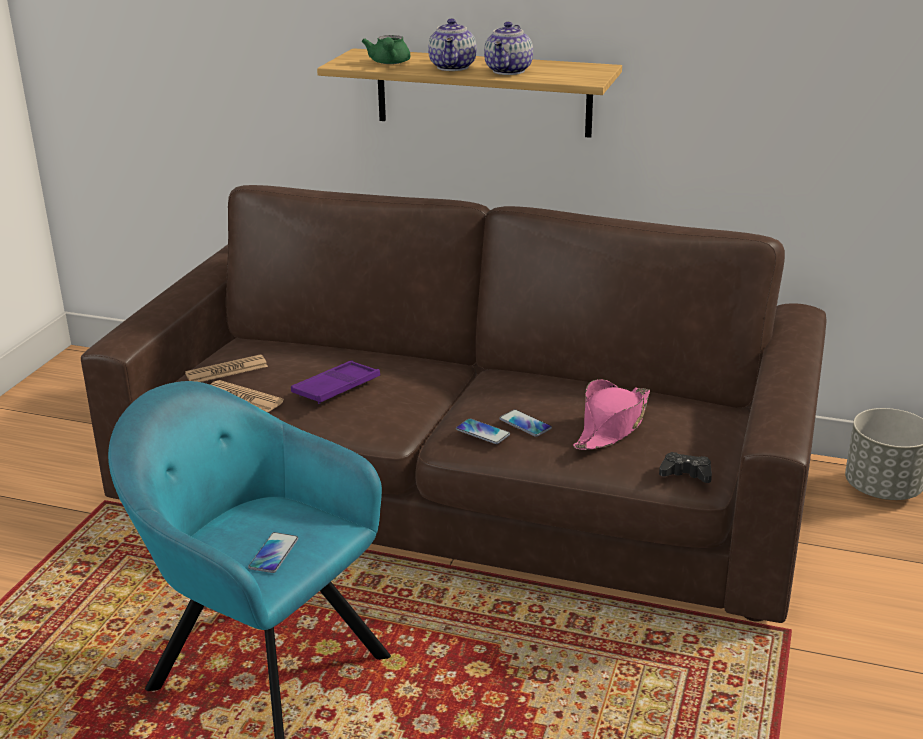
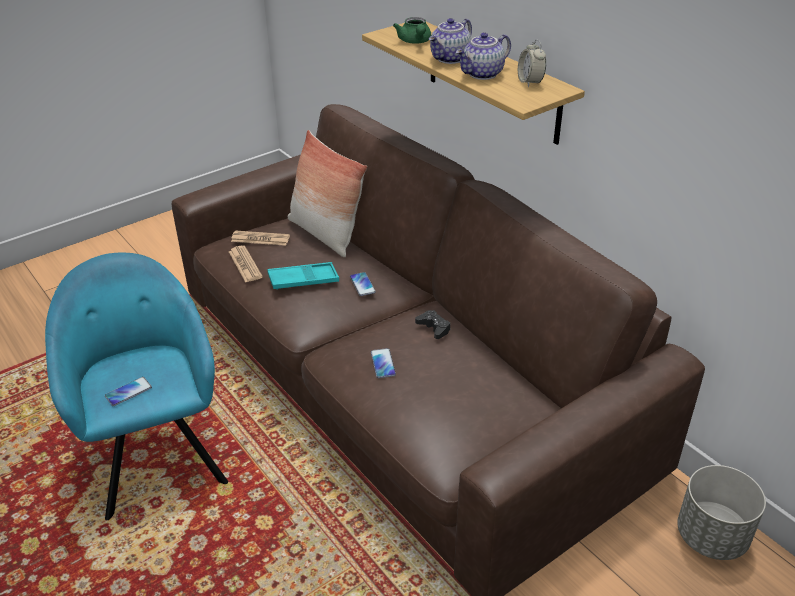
camera: 35 degrees right, 10 degrees up
(292, 347) = (325, 234): none -> pillow
(336, 388) = (303, 280): purple tray -> turquoise tray
(389, 63) = (415, 42): green teapot -> green teapot turned 45 degrees counterclockwise
(482, 432) = (350, 357): phone -> phone (362, 284)
(564, 68) = (530, 82): none -> alarm clock
(612, 427) = (437, 394): pink hat -> none
(686, 474) = (444, 460): black game controller -> black game controller (434, 328)

